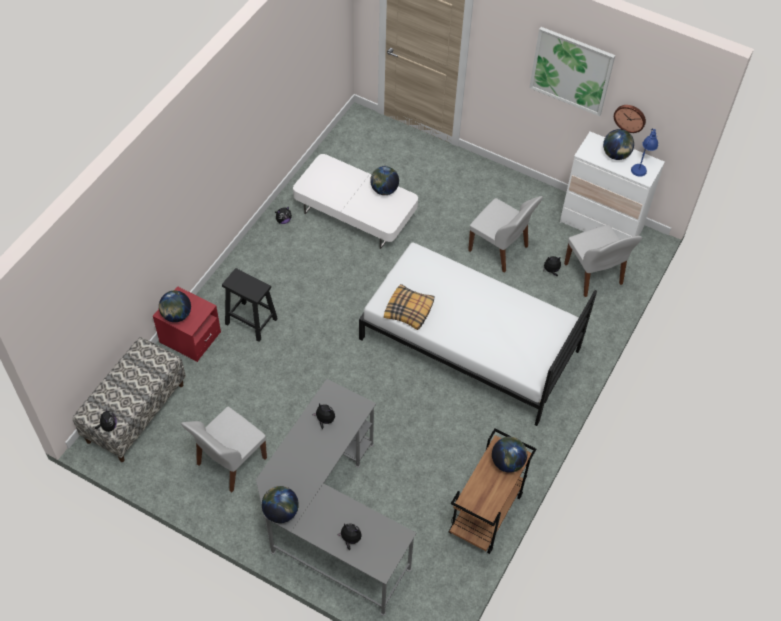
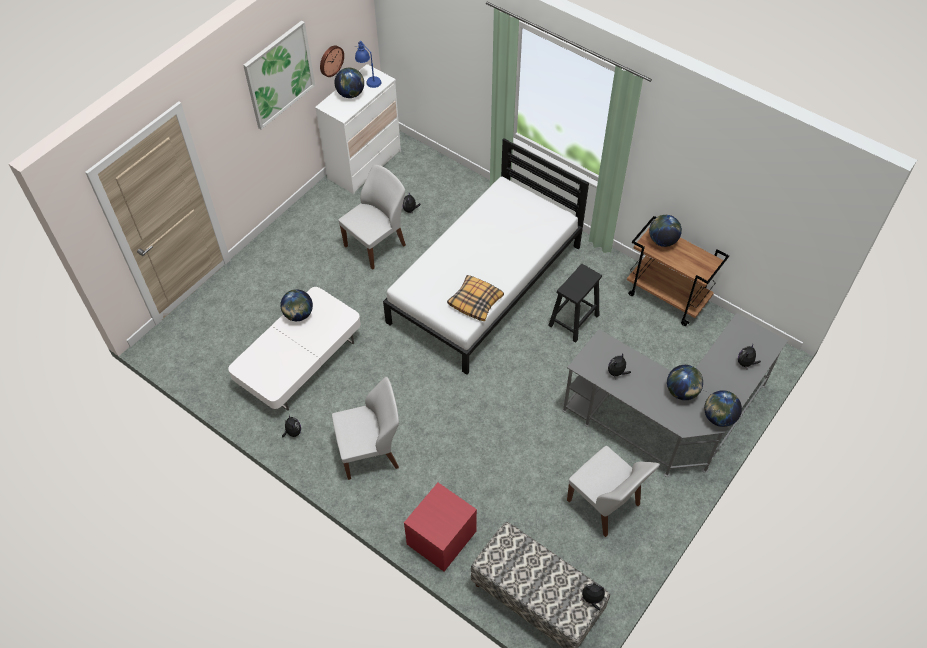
camera: 80 degrees left, 0 degrees up
(176, 315) = (446, 524): globe -> globe (681, 391)
(252, 321) = (429, 473): black stool -> black stool (574, 320)
(594, 275) = (421, 180): white chair -> white chair (370, 452)

